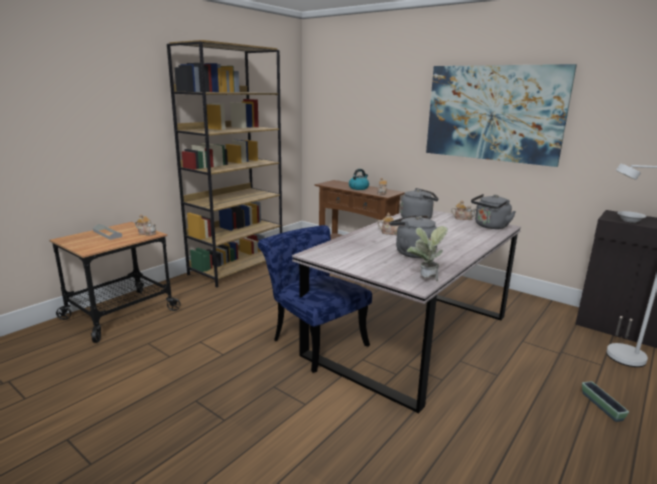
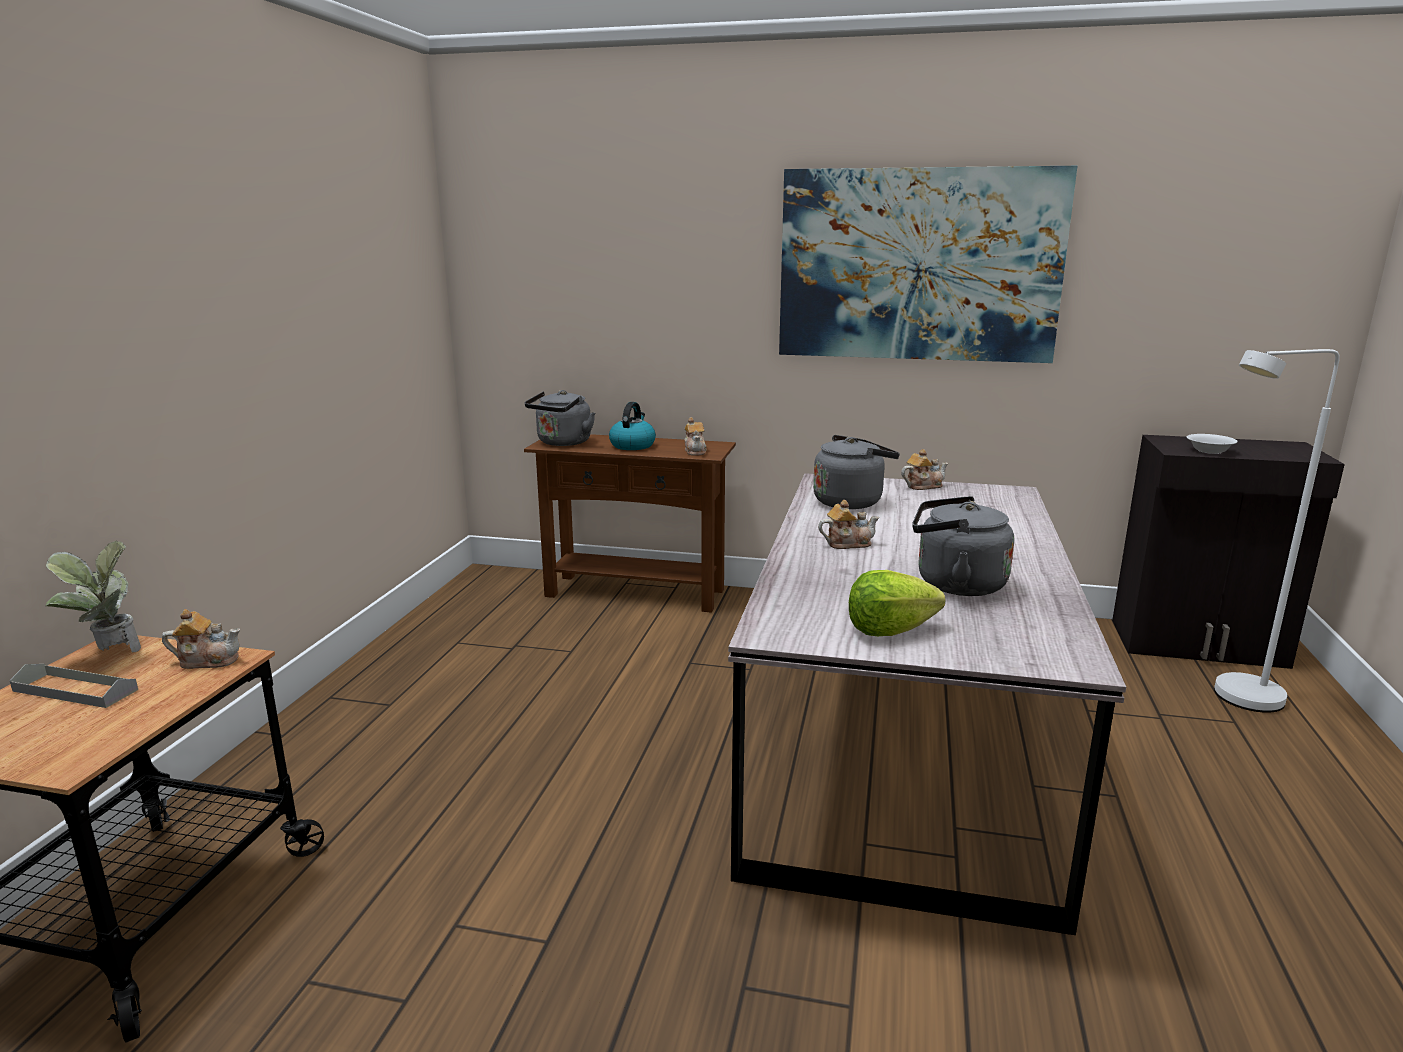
camera: 25 degrees left, 0 degrees up
(237, 267) = (385, 685): brown bookcase -> none
(314, 340) = (728, 828): blue chair -> none
(359, 261) = (889, 630): none -> lettuce
(424, 280) = (1068, 645): potted plant -> potted plant (109, 654)
(490, 226) = (992, 496): grey kettle -> grey kettle (562, 443)
(601, 406) = (1309, 805): planter -> none

